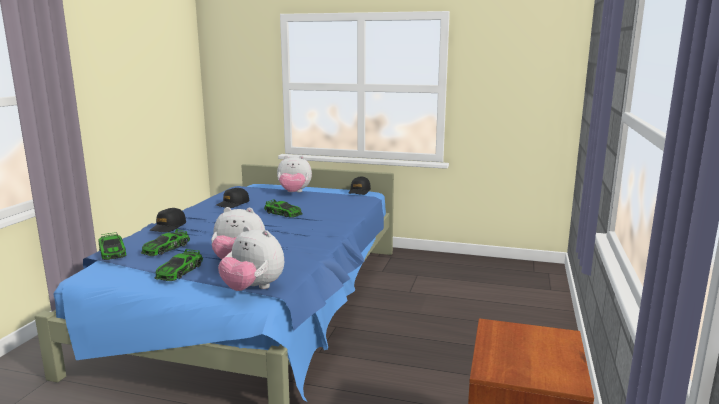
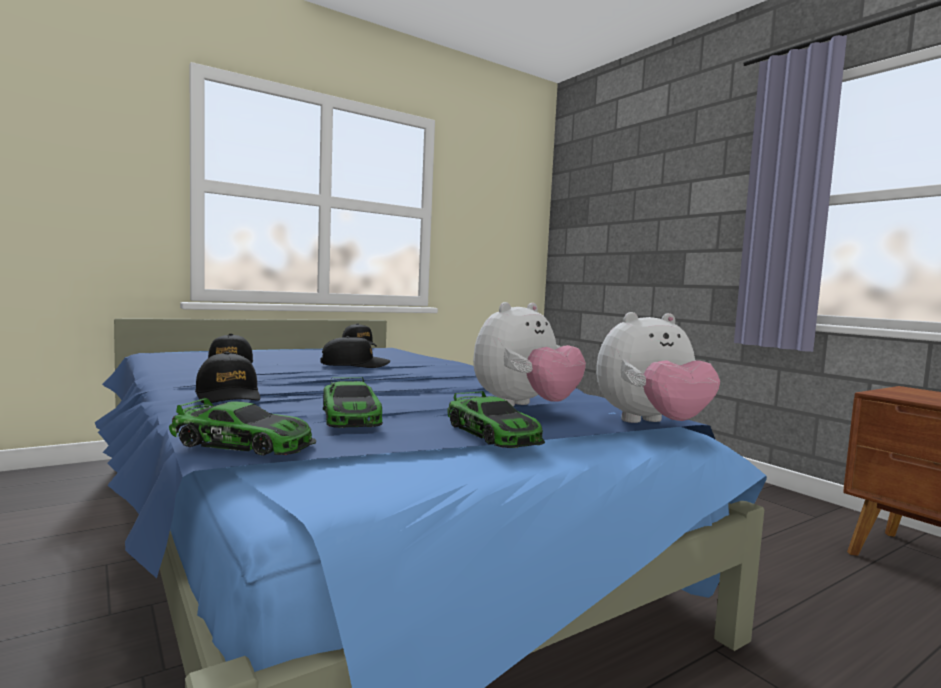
camera: 50 degrees left, 10 degrees down
(283, 213) = (355, 365): toy car -> black cap
(294, 193) = (277, 351): plush toy -> none

